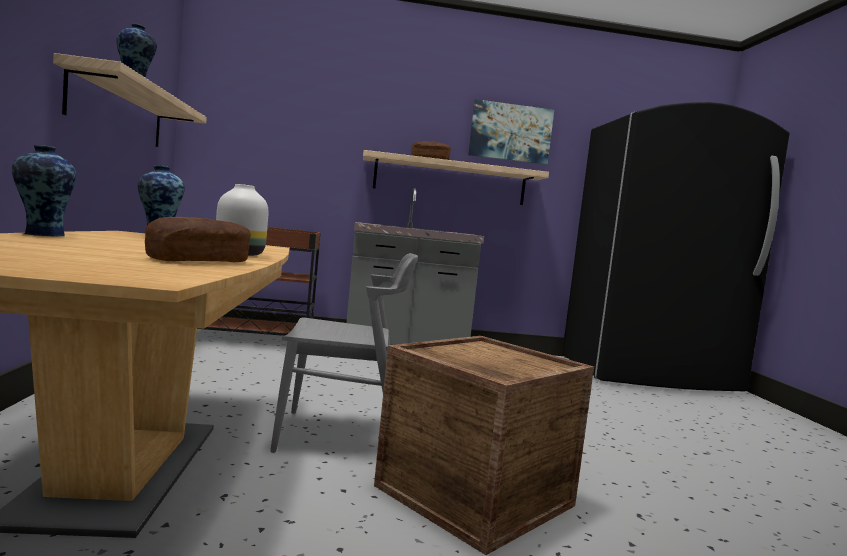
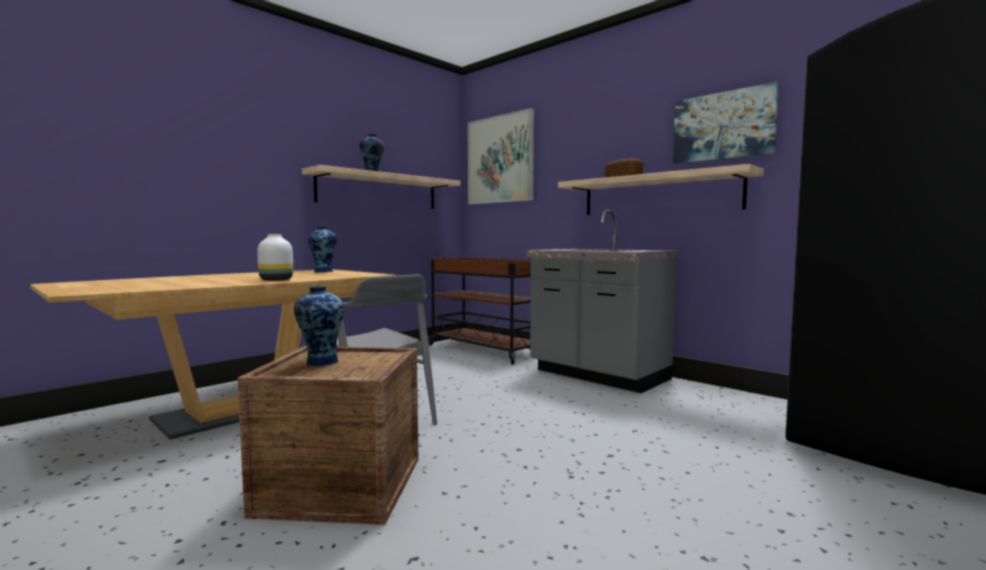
camera: 50 degrees right, 0 degrees up
(42, 234) = (238, 273): vase -> vase (320, 362)
(198, 261) = (200, 284): bread -> none
(250, 100) = (500, 159): none -> picture

